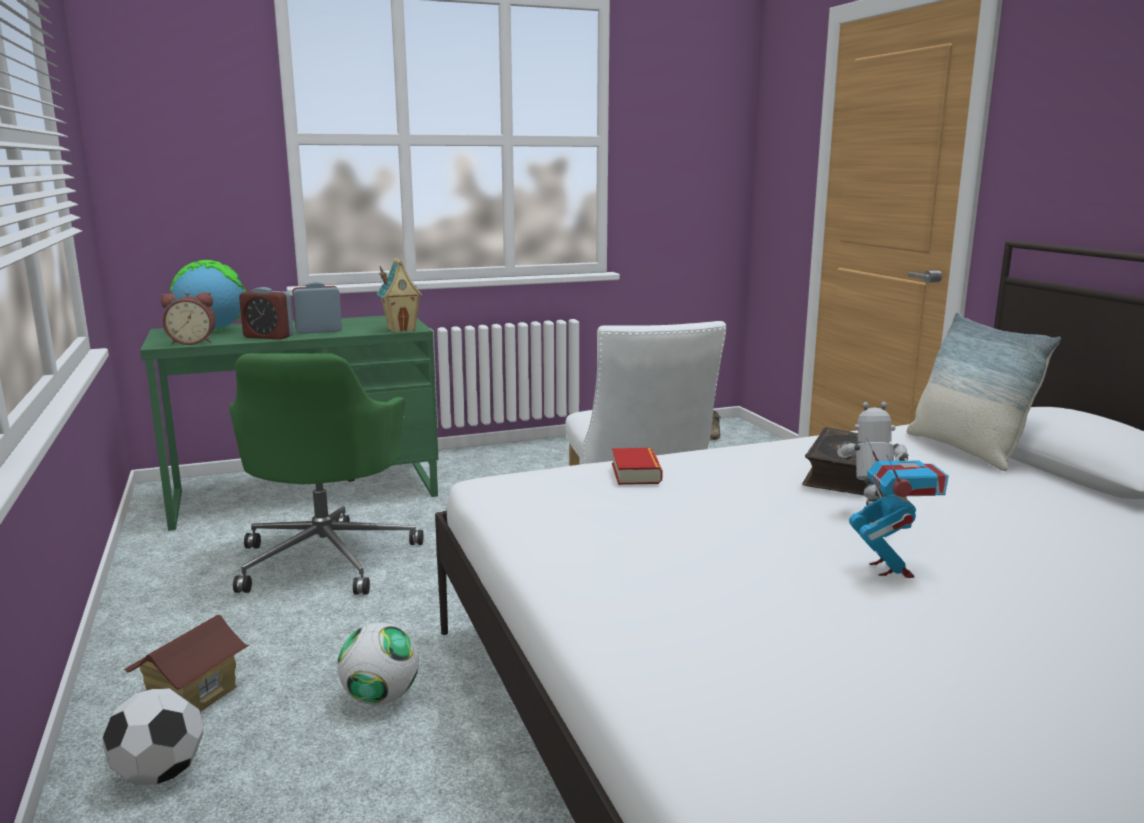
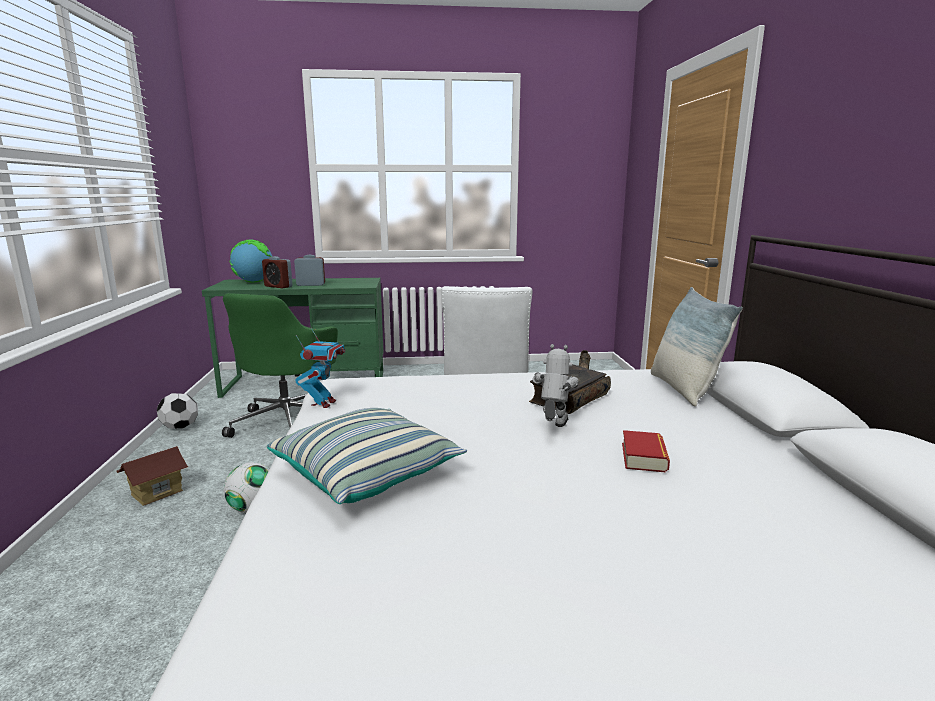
camera: 15 degrees right, 0 degrees up
(160, 774) = (106, 533): football -> football (180, 427)
(192, 342) = (234, 287): alarm clock -> none
(401, 329) = (358, 286): toy house -> none
(636, 473) = (427, 384): book -> book (644, 457)
(703, 608) = (368, 474): none -> pillow
(891, 569) = (525, 465): toy robot -> toy robot (323, 403)

